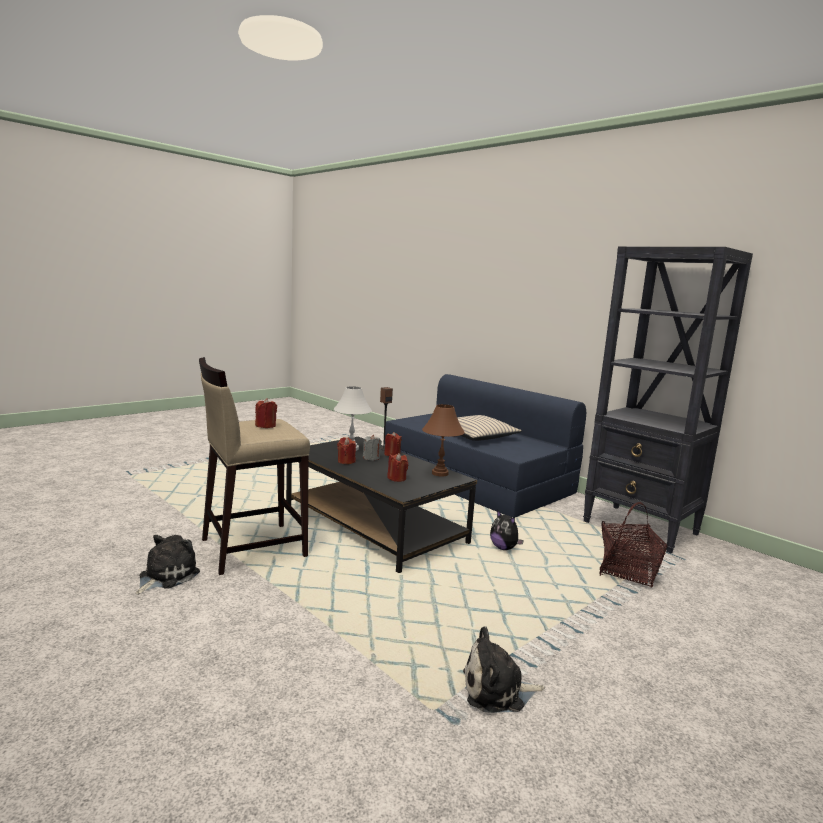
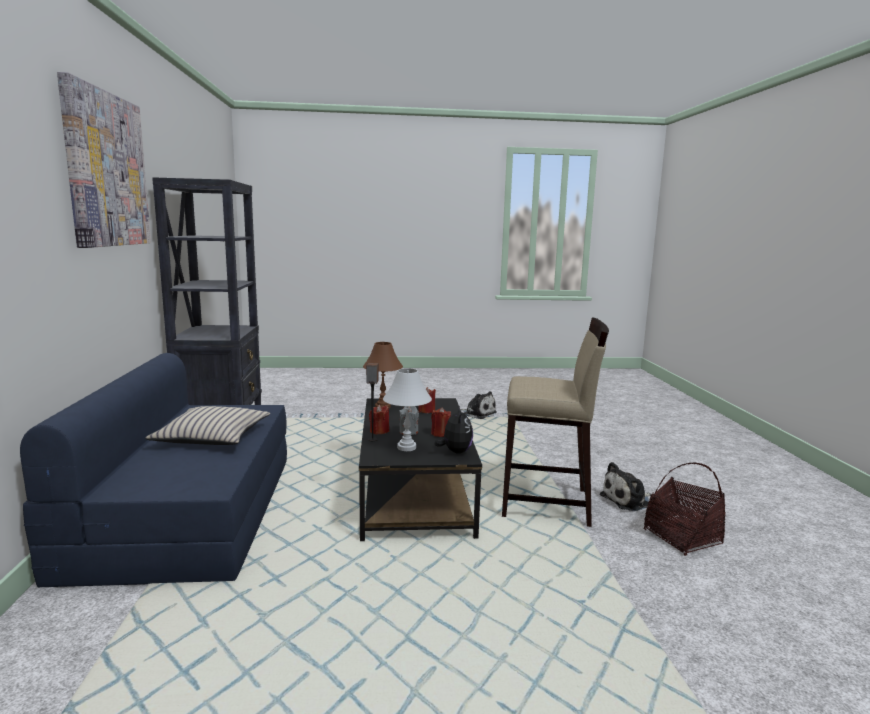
camera: 140 degrees left, 0 degrees up
(266, 426) = (541, 383): red candle -> none
(504, 548) = (351, 447): plush toy -> plush toy (455, 452)
(579, 253) = (106, 170): none -> picture
(627, 572) = (315, 419): basket -> basket (681, 537)

